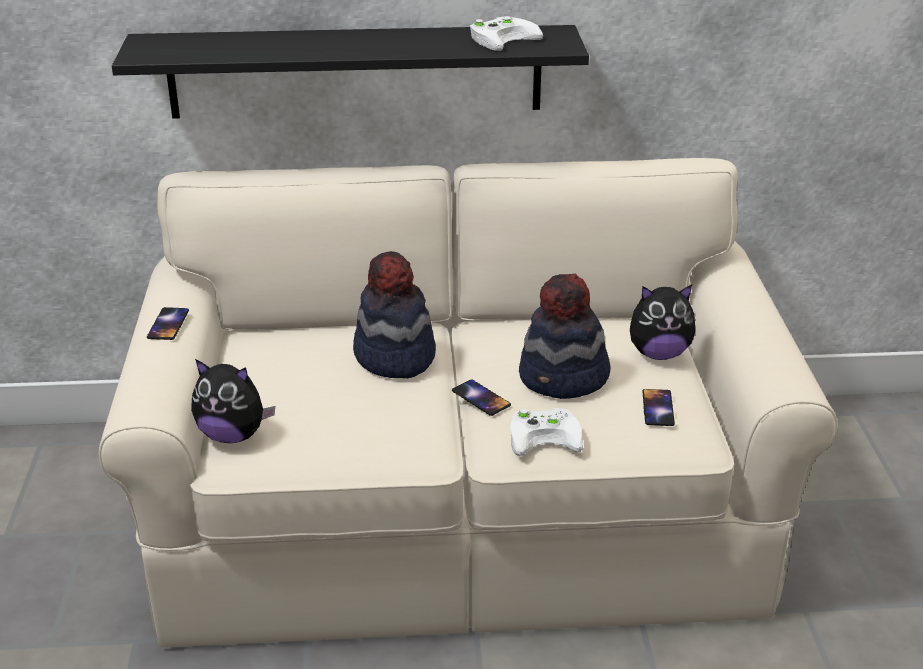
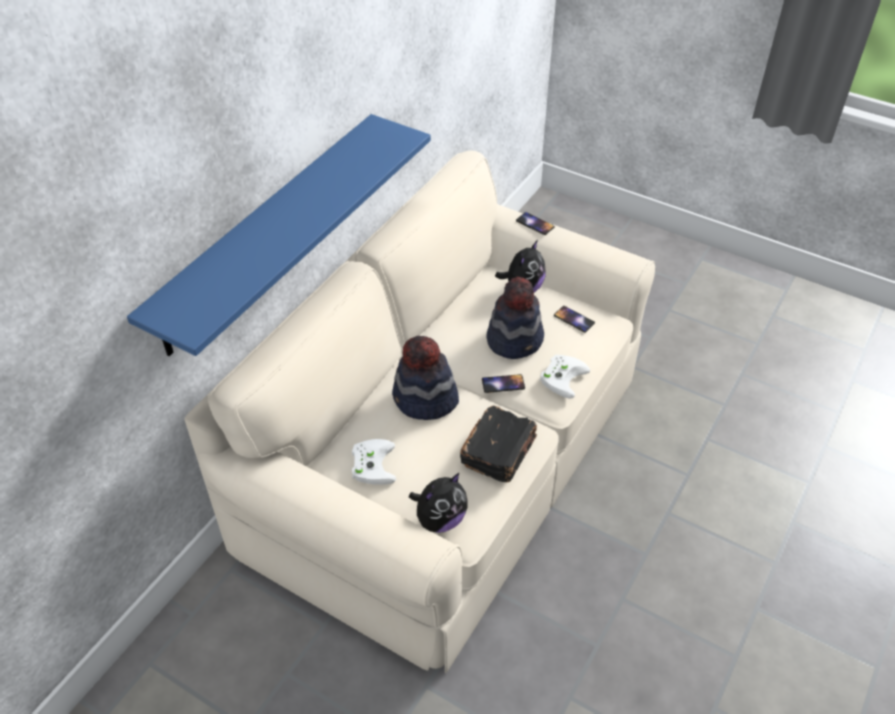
camera: 55 degrees left, 15 degrees up
(168, 324) = (323, 493): phone -> phone (535, 224)
(355, 71) = (268, 232): black shelf -> blue shelf
(369, 435) = (499, 452): none -> black book
(503, 37) = (362, 150): white game controller -> white game controller (371, 463)

